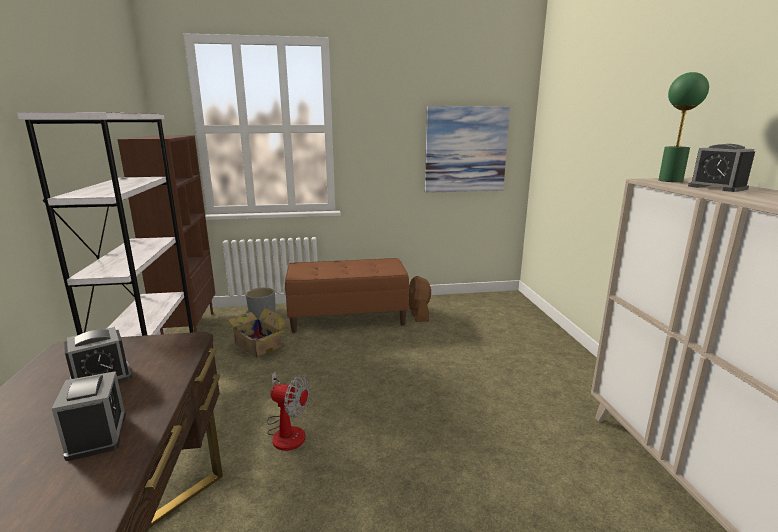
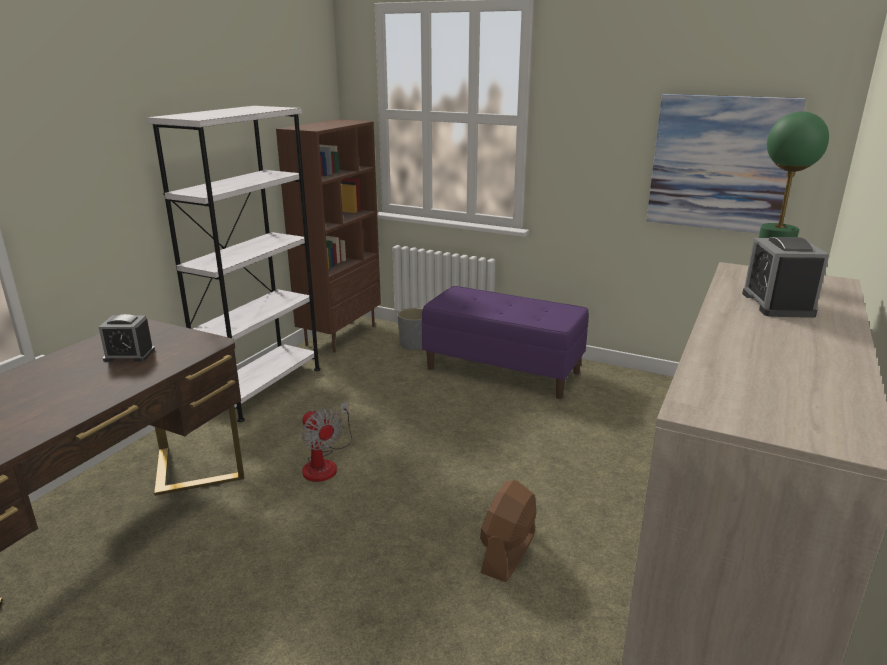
camera: 35 degrees right, 5 degrees up
(97, 435) = (82, 392): alarm clock -> none
(257, 345) = (382, 371): cardboard box -> none
(348, 318) = (503, 370): brown bench -> purple bench
(418, 314) = (595, 390): brown fan -> brown fan (508, 553)

